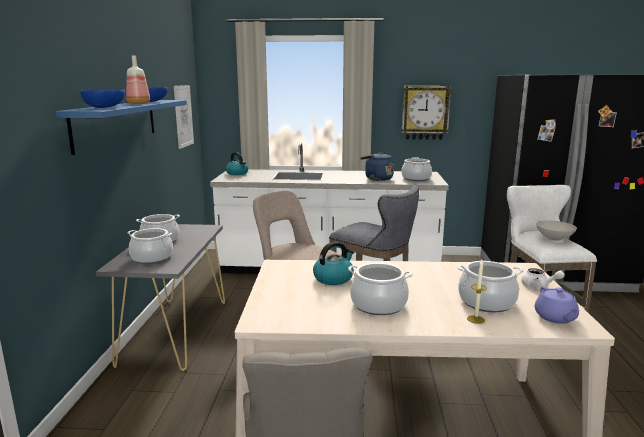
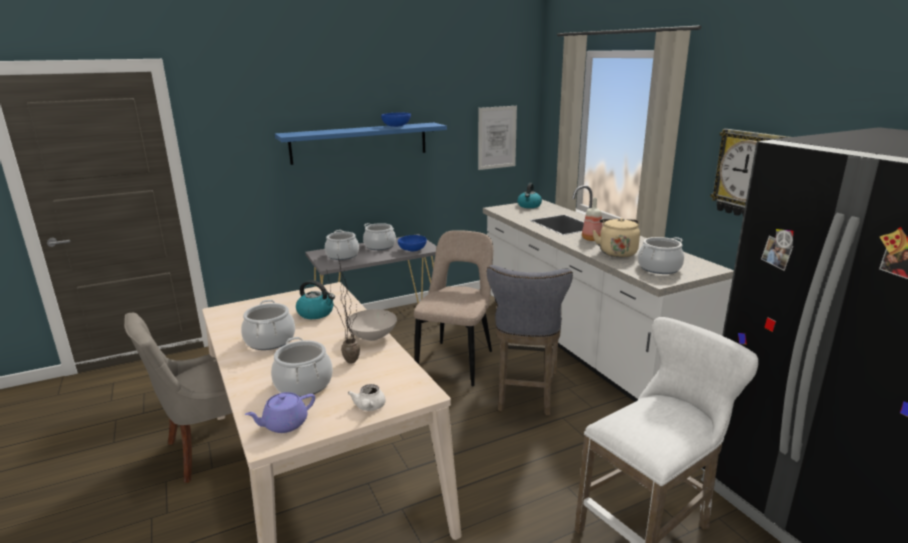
camera: 60 degrees right, 5 degrees up
(105, 108) = (311, 133): blue bowl -> blue bowl (412, 251)
(139, 104) = (367, 129): bottle -> bottle (592, 239)
(377, 179) = (617, 252): blue kettle -> beige kettle
(449, 280) = (349, 359): none -> potted plant
(475, 319) = (260, 384): candle -> none
(554, 238) = (659, 421): white bowl -> white bowl (373, 337)

